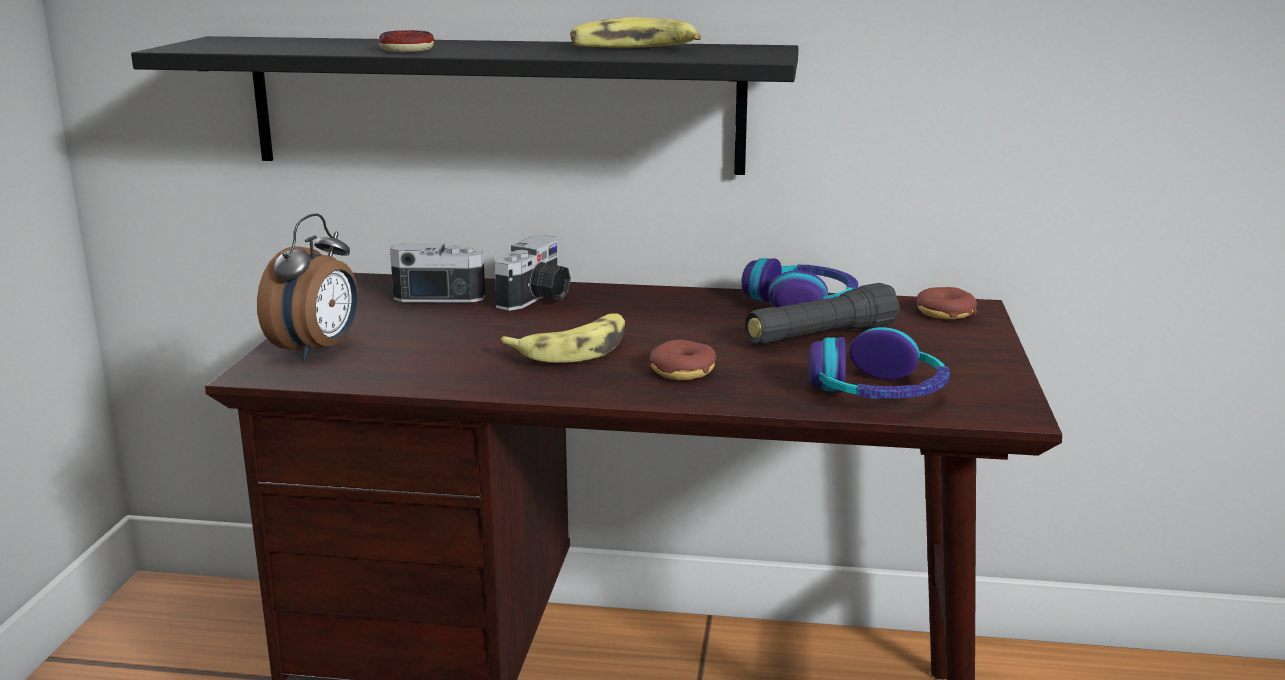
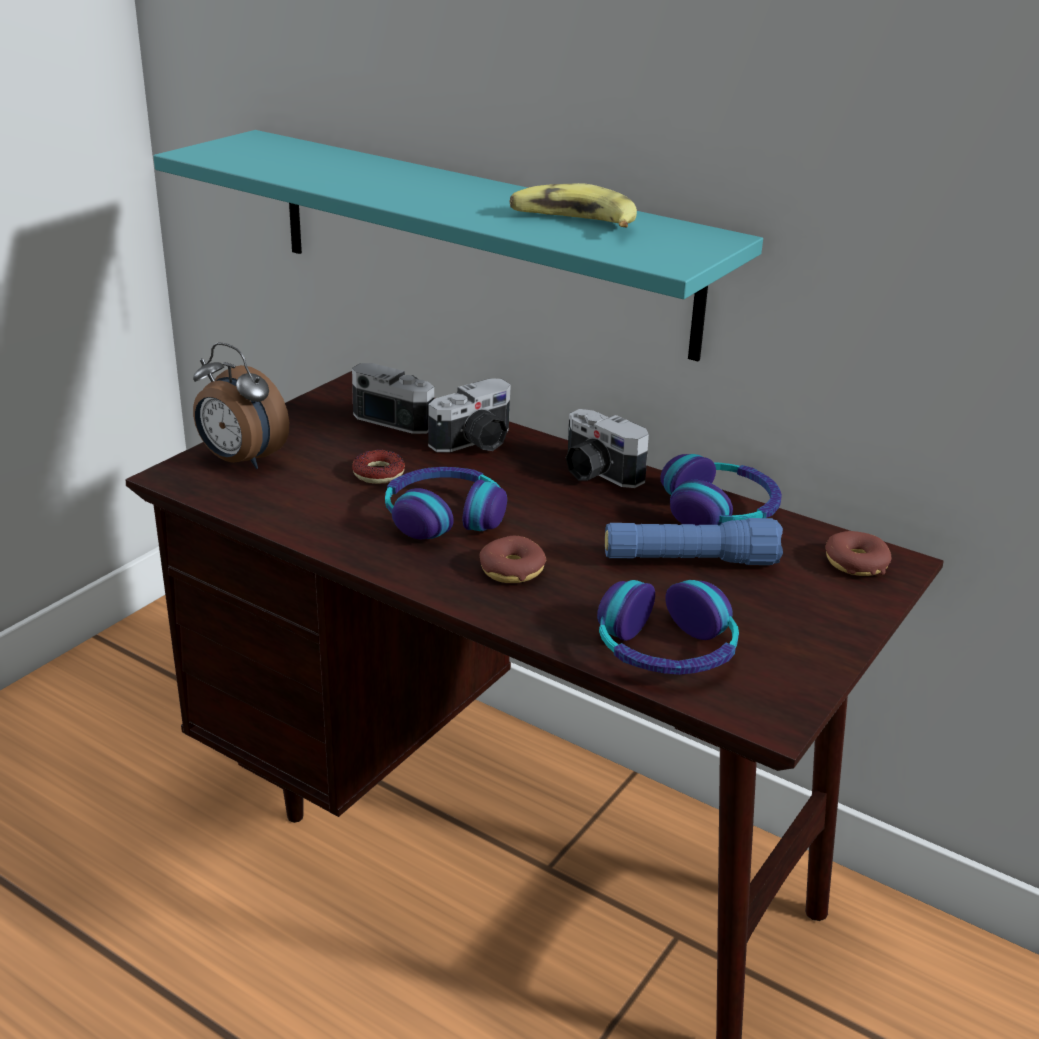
camera: 25 degrees right, 10 degrees up
(318, 350) = (240, 461): alarm clock -> alarm clock turned 75 degrees clockwise
(407, 49) = (371, 187): donut -> donut (378, 473)
(495, 104) = (479, 240): black shelf -> turquoise shelf
(573, 349) = (444, 516): banana -> headphones
(670, 299) = (596, 473): none -> camera
(821, 336) = (690, 561): black flashlight -> blue flashlight

